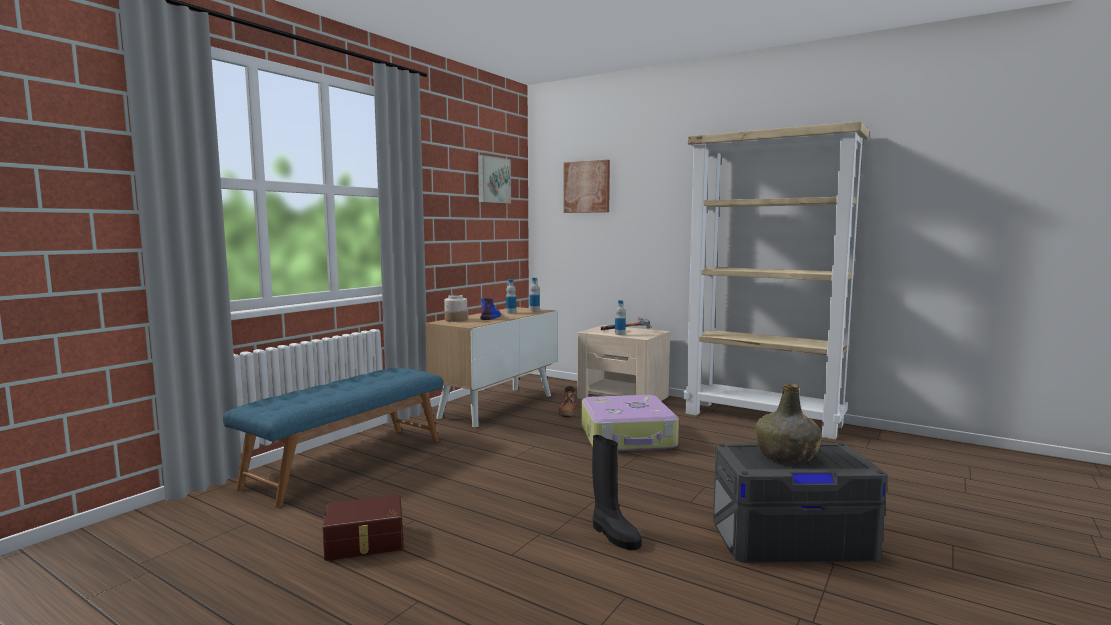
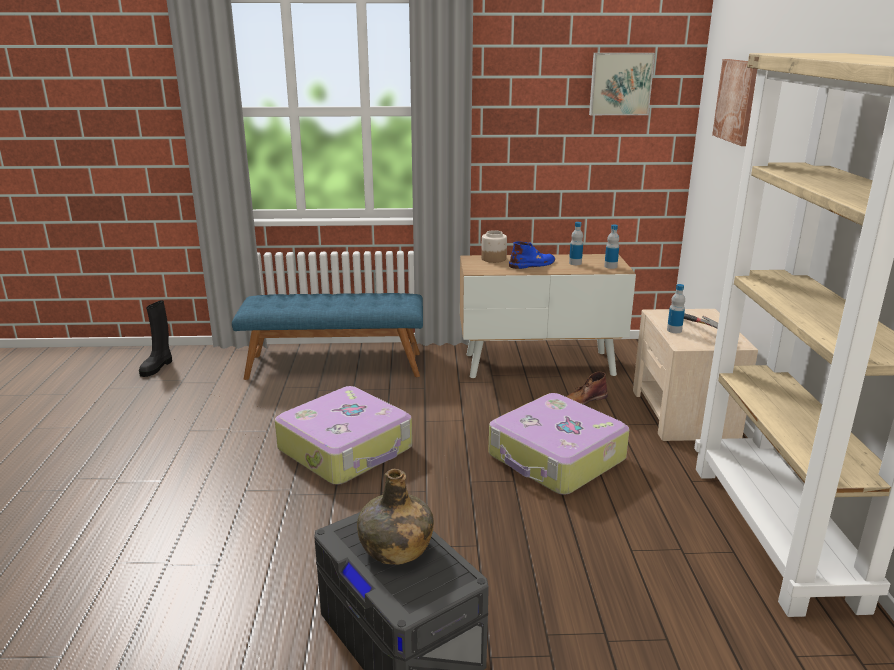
camera: 55 degrees right, 15 degrees up
(365, 543) = (220, 429): brown storage box -> none
(509, 494) = (347, 449): none -> suitcase
(614, 535) = (316, 525): black boot -> black boot (157, 367)

